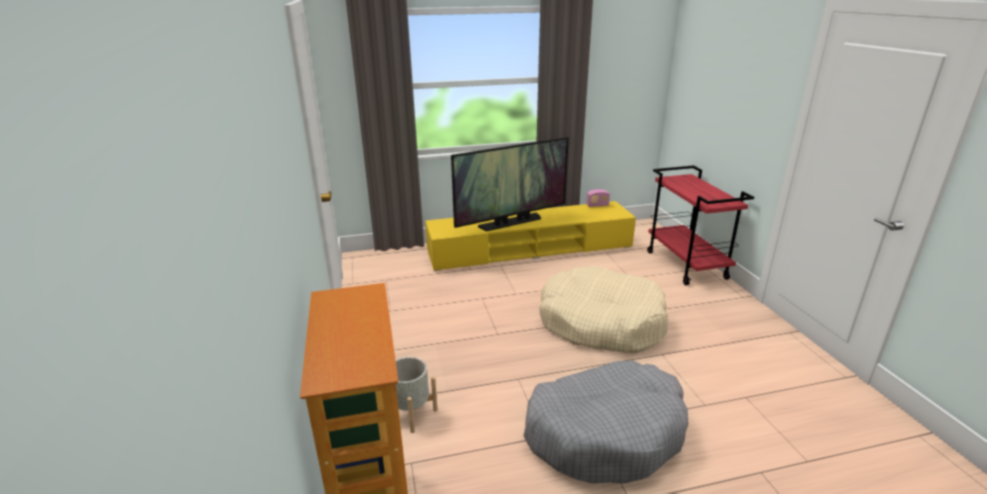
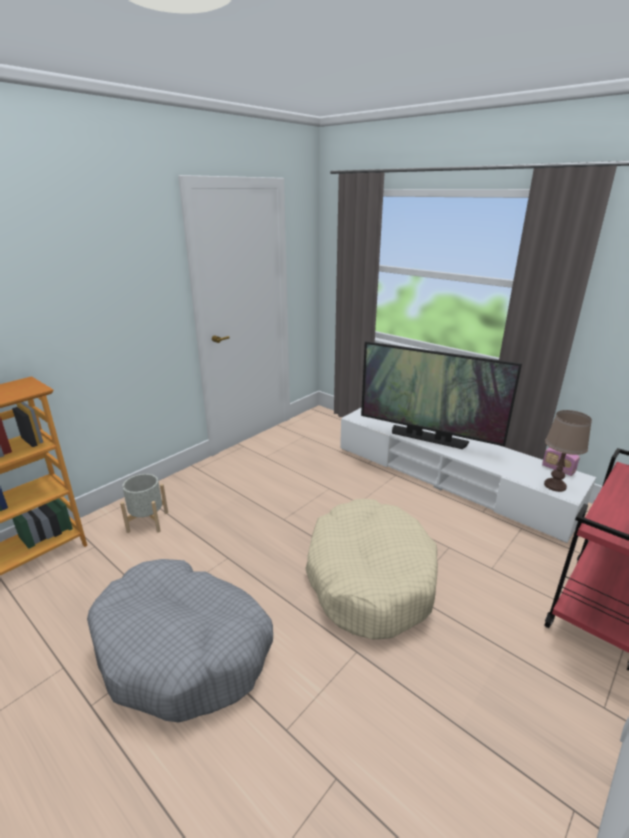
camera: 55 degrees right, 0 degrees up
(530, 249) = (449, 478): yellow tv stand -> white tv stand
(612, 213) = (555, 485): none -> brown table lamp

